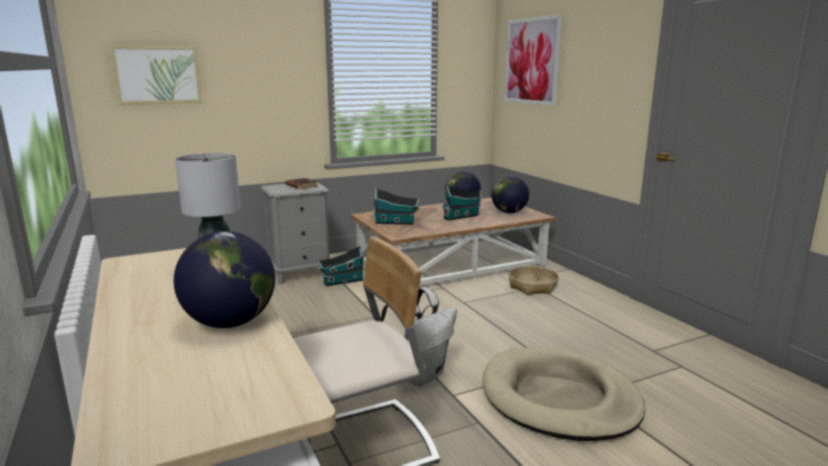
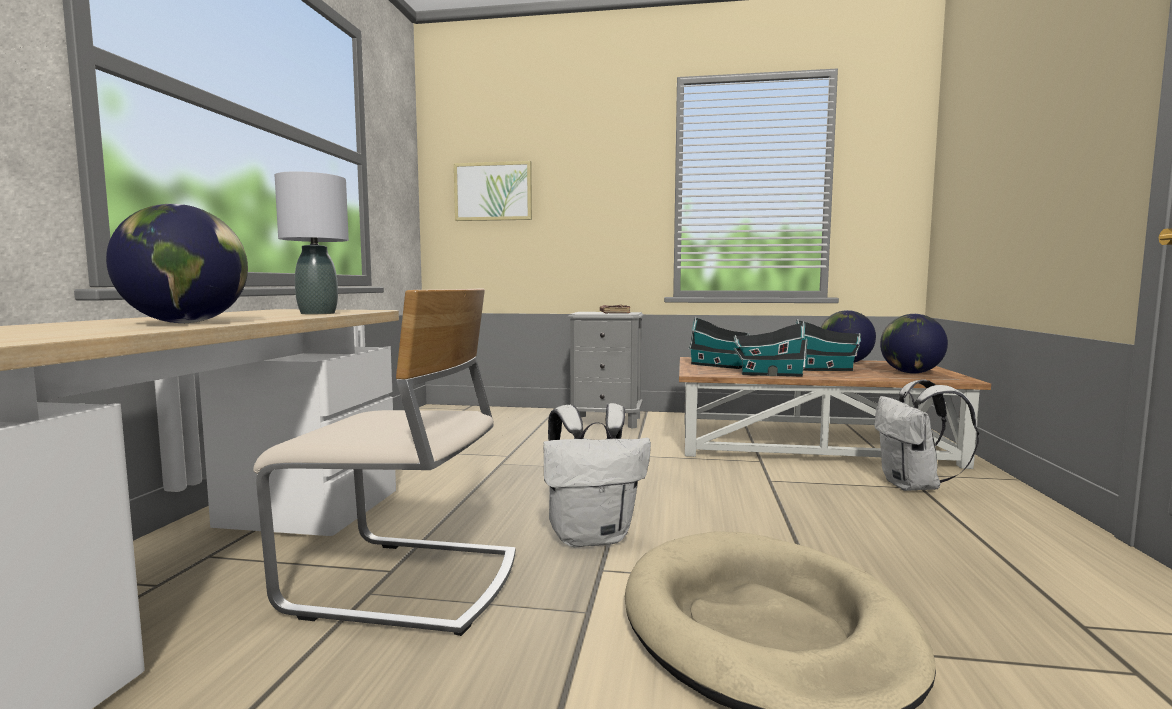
camera: 35 degrees right, 10 degrees down
(342, 282) = (640, 435): toy house -> toy house (769, 374)
(531, 61) = (976, 143): picture -> none
(532, 287) = (914, 486): basket -> white backpack

